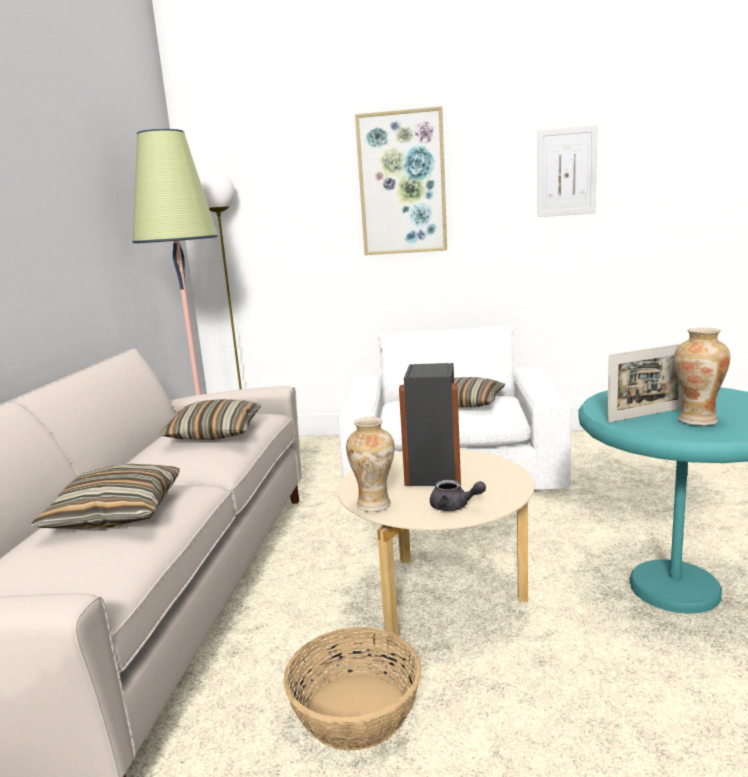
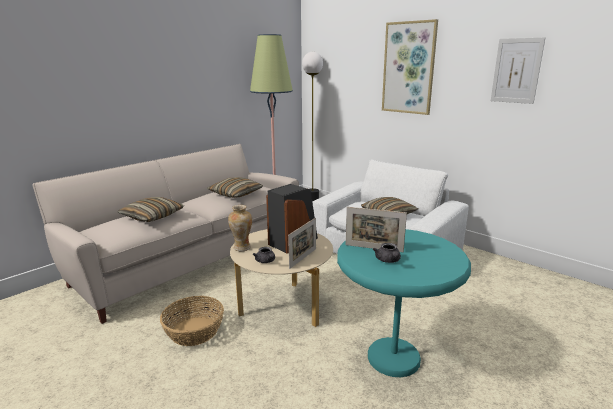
camera: 35 degrees right, 5 degrees up
(495, 483) = (303, 258): none -> picture frame
(697, 420) = (388, 261): vase -> grey teapot

